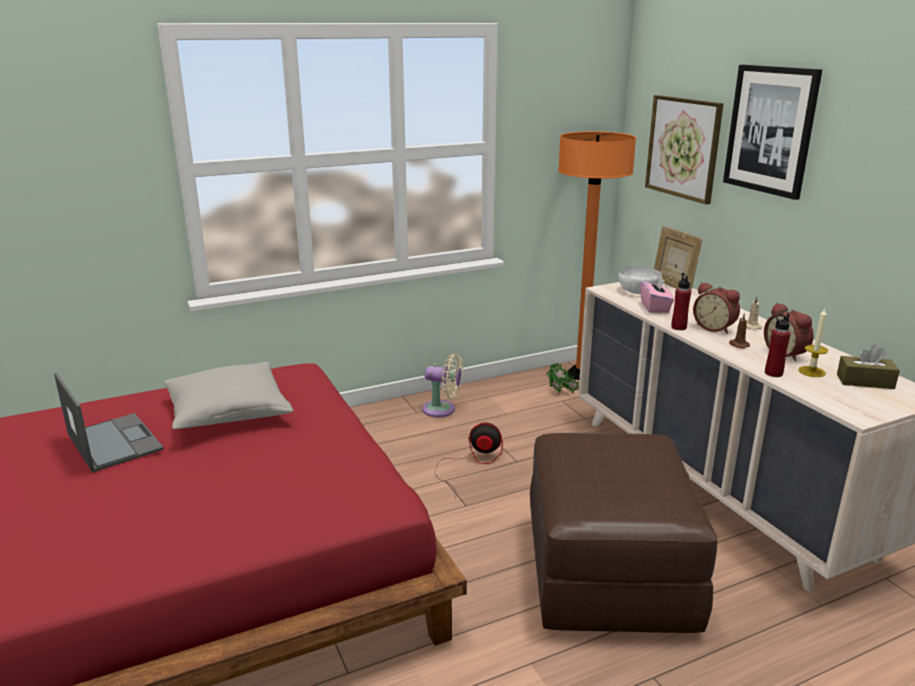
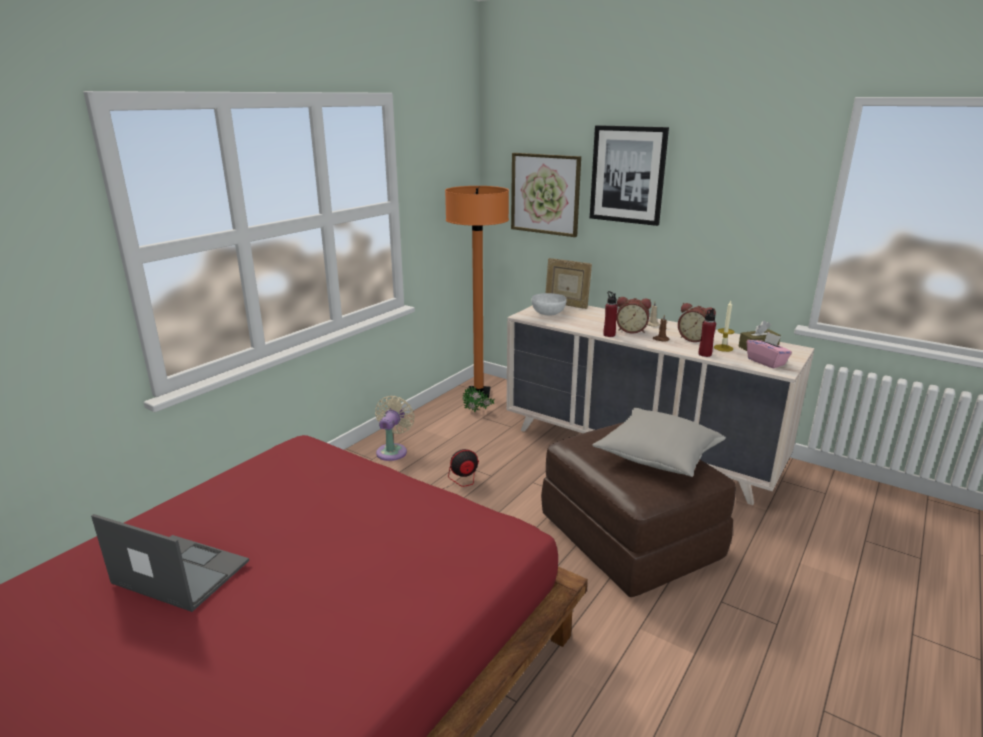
camera: 30 degrees left, 0 degrees up
(228, 412) = (274, 504): grey pillow -> grey pillow (658, 456)
(442, 410) = (393, 451): beige fan -> beige fan turned 60 degrees counterclockwise
(655, 307) = (575, 323): pink tissue box -> pink tissue box (766, 362)

